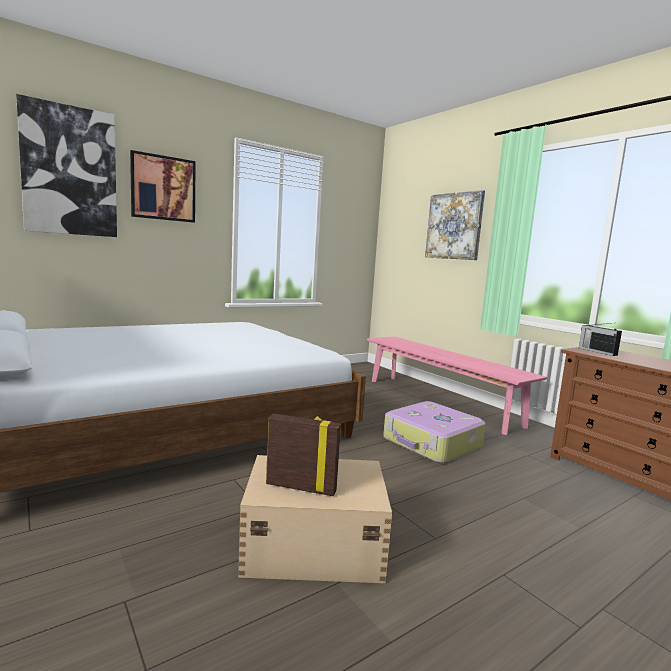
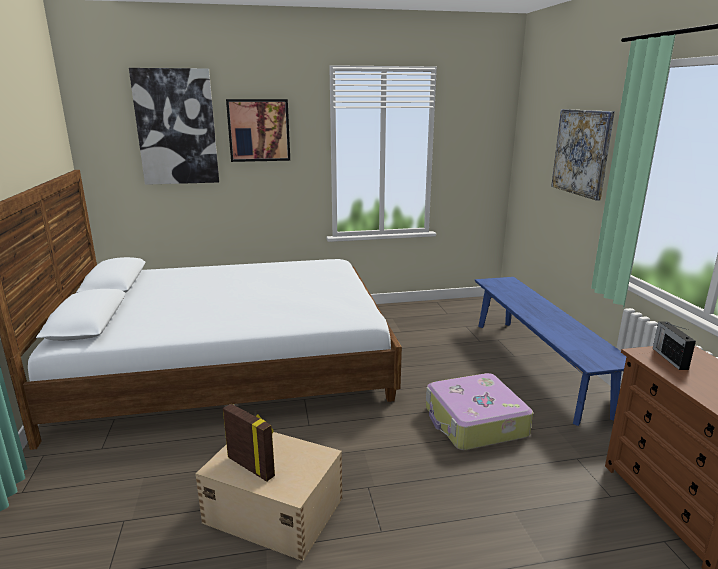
camera: 25 degrees right, 10 degrees up
(439, 401) = (536, 365): pink bench -> blue bench

